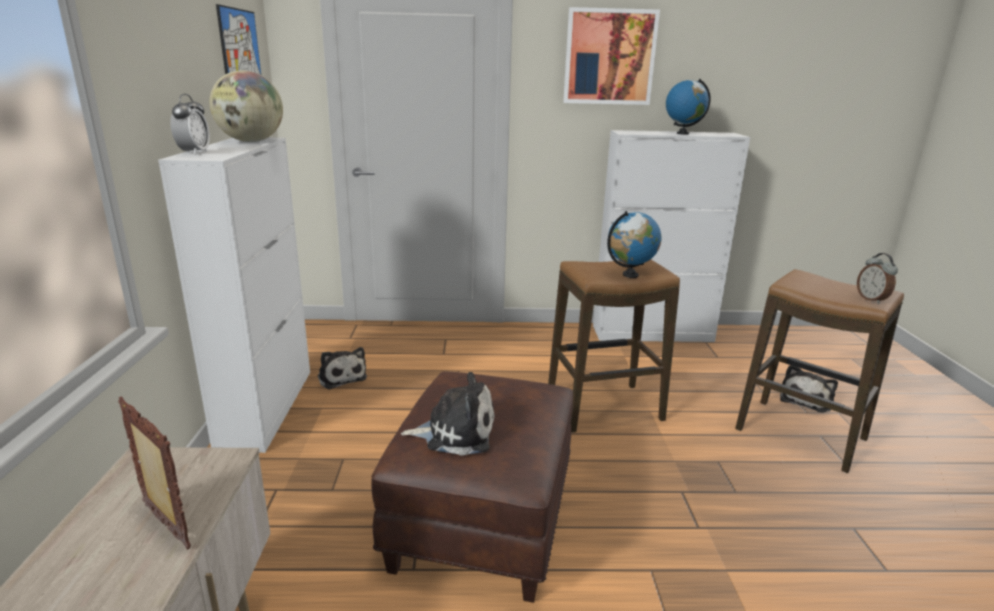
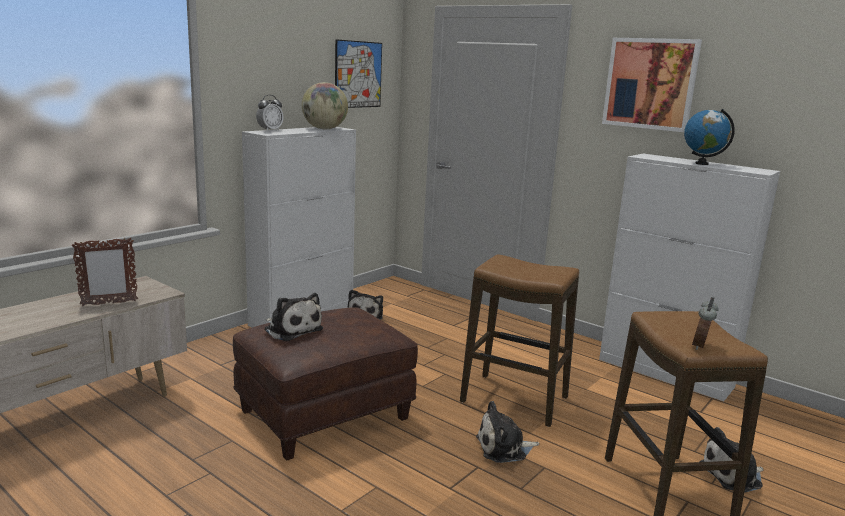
camera: 40 degrees right, 5 degrees down
(166, 527) = (109, 303): picture frame -> picture frame turned 75 degrees clockwise
(630, 275) = (526, 274): globe -> none
(669, 460) = (504, 448): none -> plush toy

